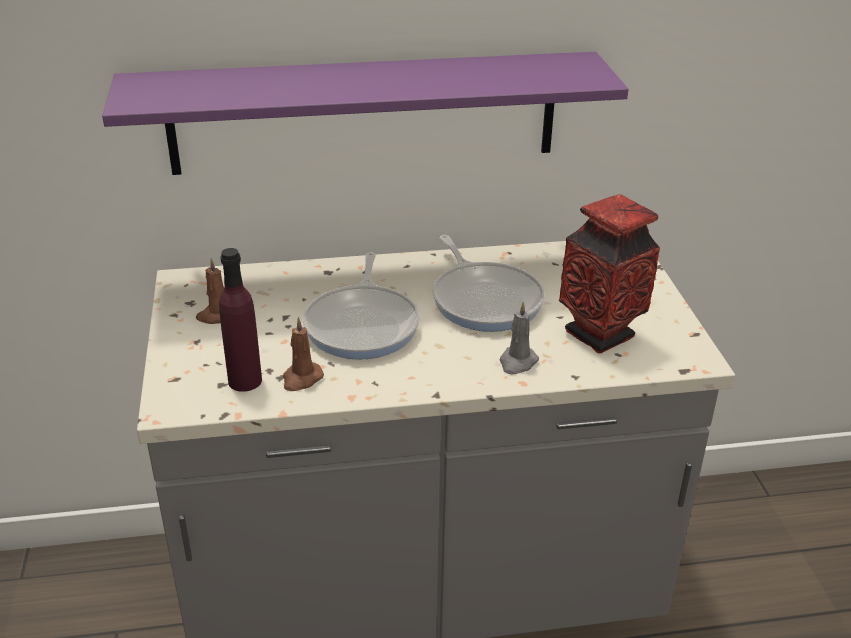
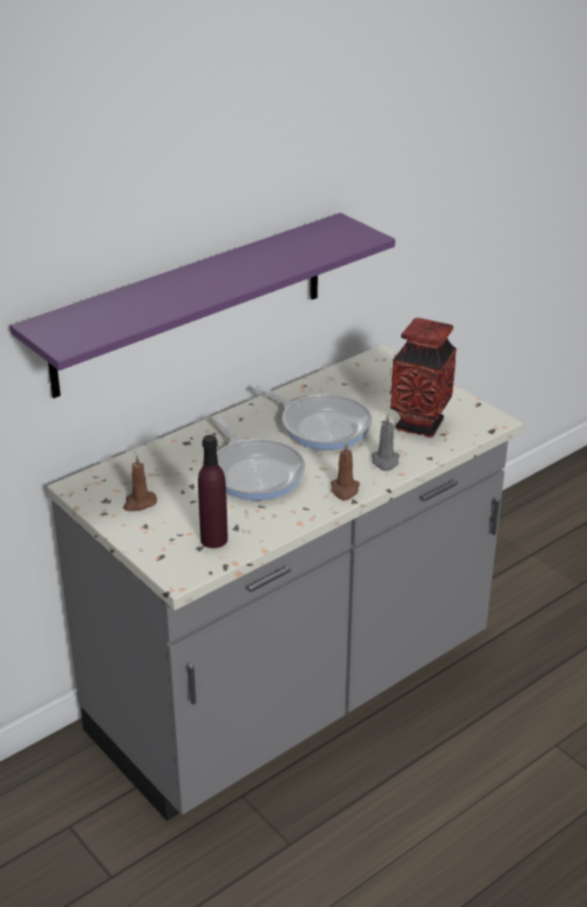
camera: 30 degrees left, 0 degrees up
(301, 379) = (252, 524): brown candle -> brown candle (344, 490)

